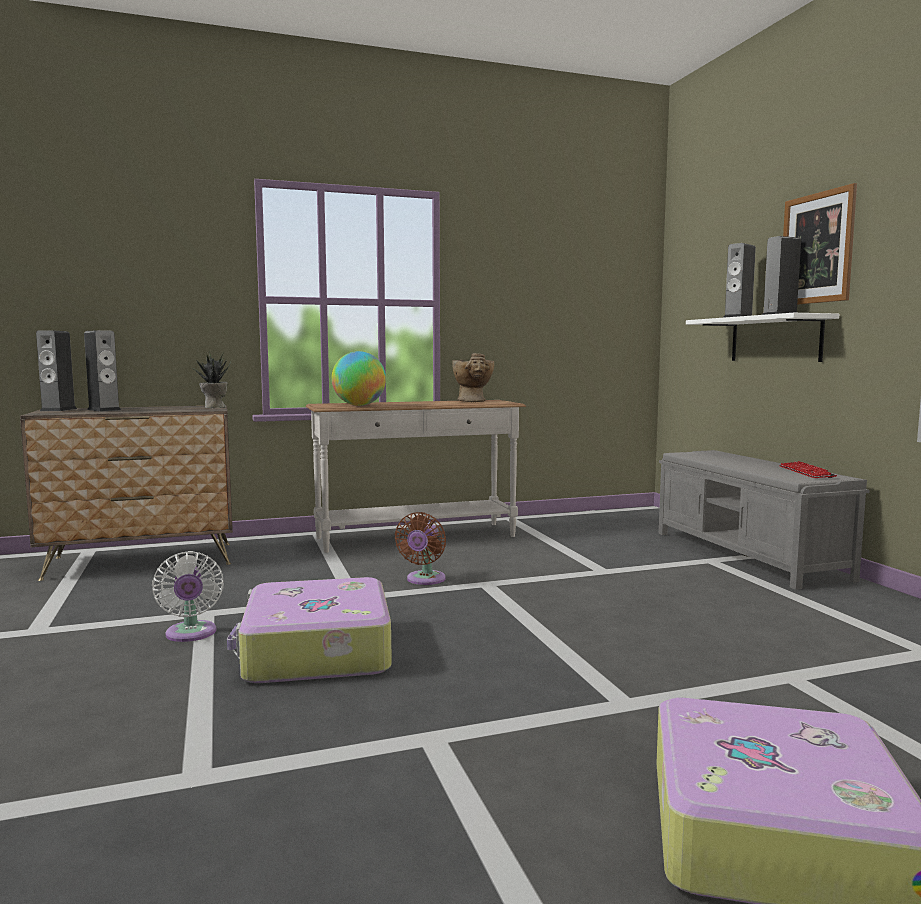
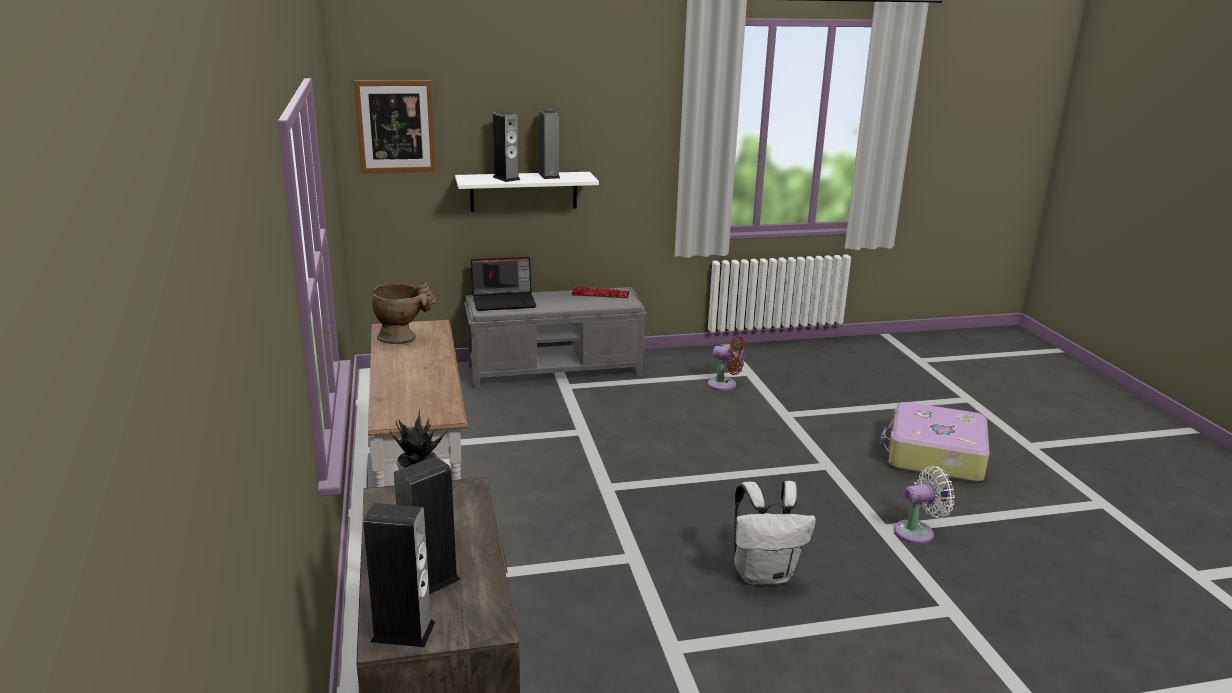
camera: 85 degrees left, 15 degrees up
(191, 634) = (729, 648): white fan -> white fan (917, 532)
(315, 652) = (764, 574): suitcase -> white backpack
(359, 405) = (433, 398): globe -> none
(424, 580) = (588, 517): brown fan -> brown fan (725, 385)
(716, 455) = (504, 301): none -> laptop
(817, 248) = (564, 119): picture -> picture (396, 126)

